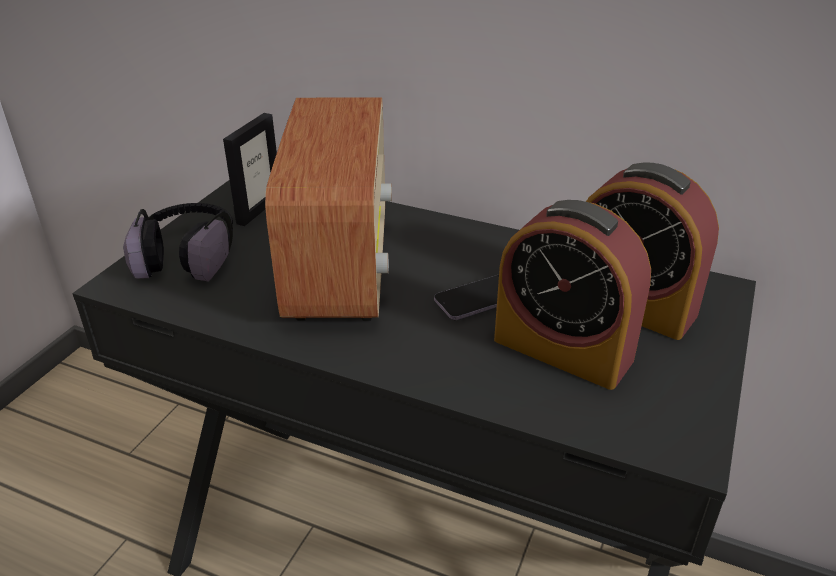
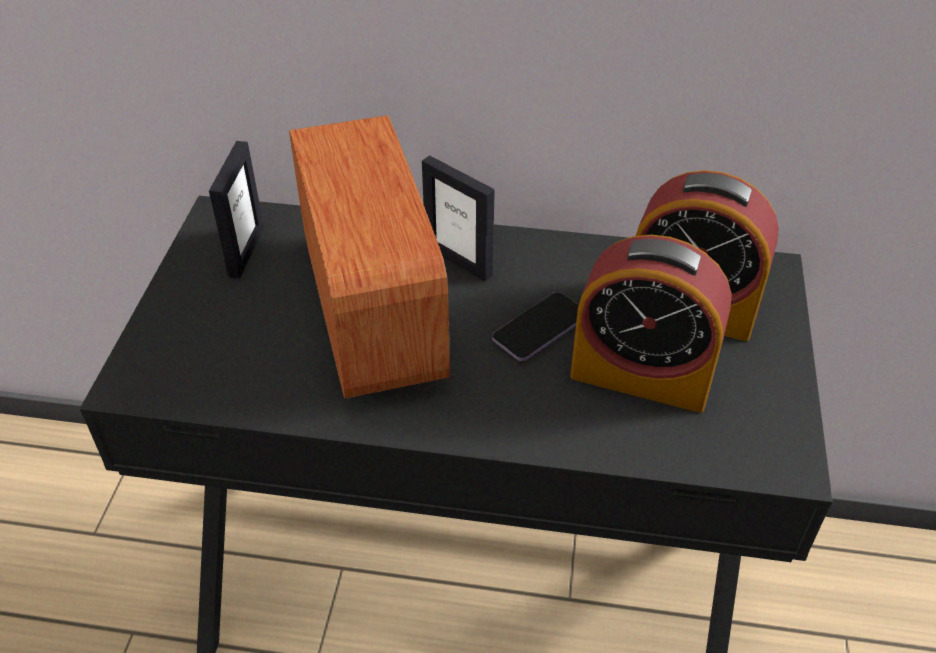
camera: 15 degrees left, 10 degrees up
(188, 256) = (193, 332): headphones -> none
(431, 240) = (459, 260): none -> picture frame

